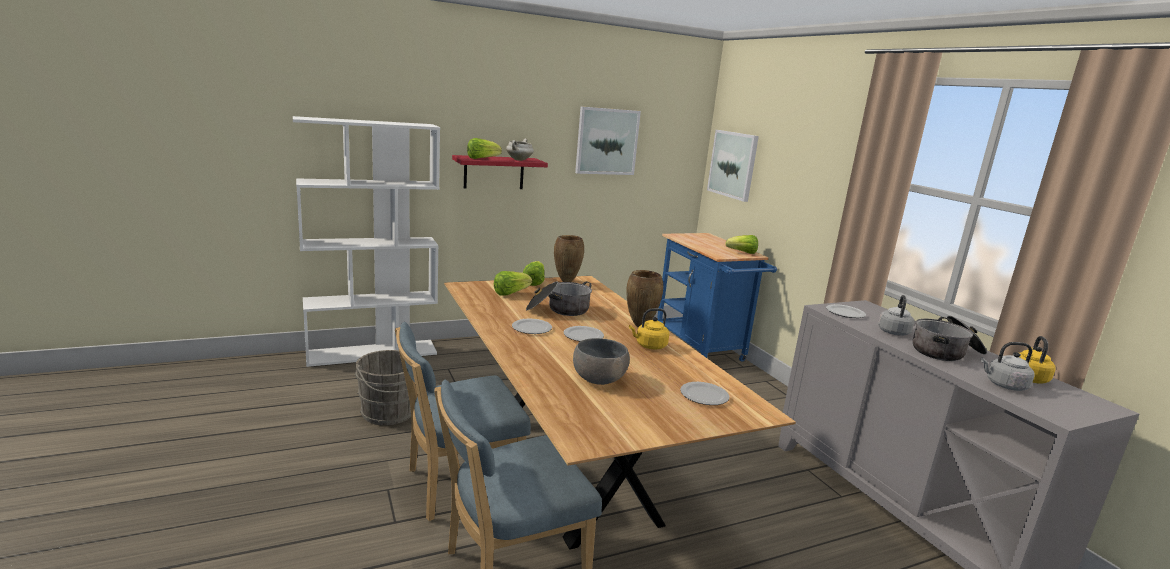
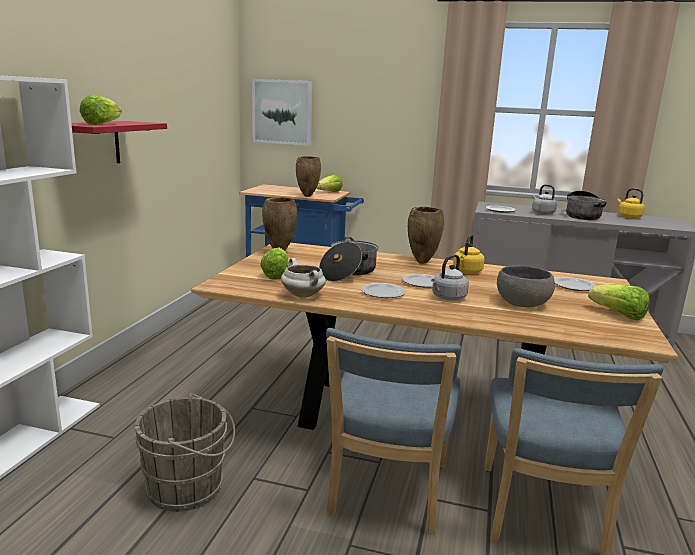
camera: 50 degrees left, 0 degrees up
(519, 160) = (133, 123): white cooking pot -> white cooking pot (304, 295)
(534, 282) = (259, 260): lettuce -> lettuce (618, 315)
(607, 141) = (178, 95): picture -> none
(706, 250) = (307, 196): none -> brown vase
(1004, 385) = (638, 222): grey kettle -> grey kettle (447, 298)

